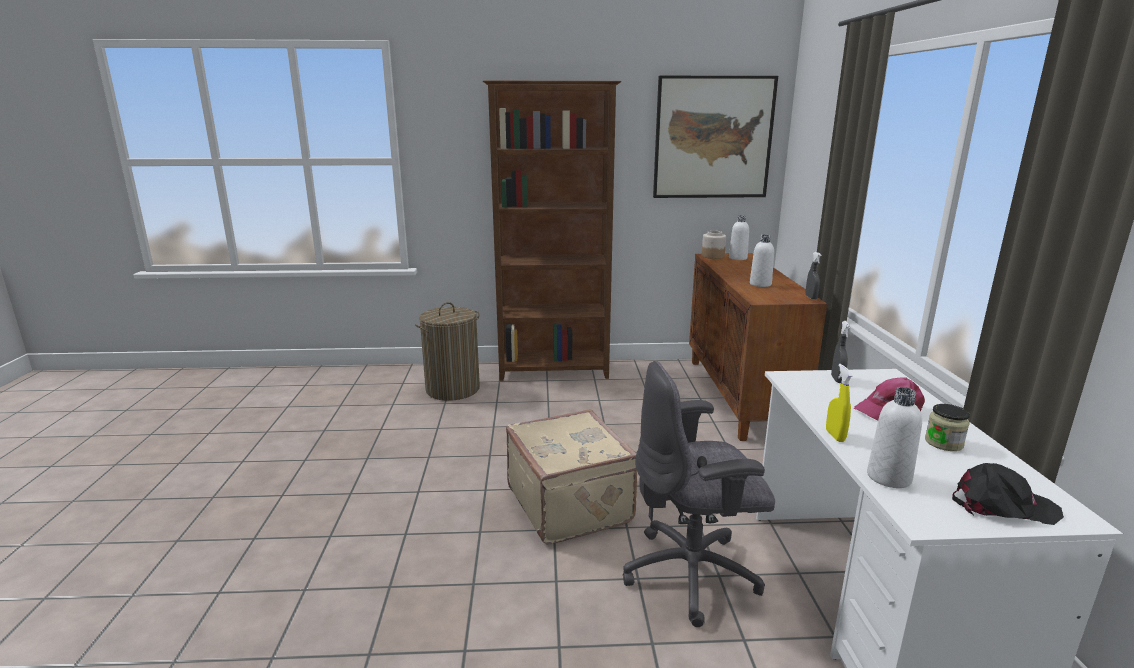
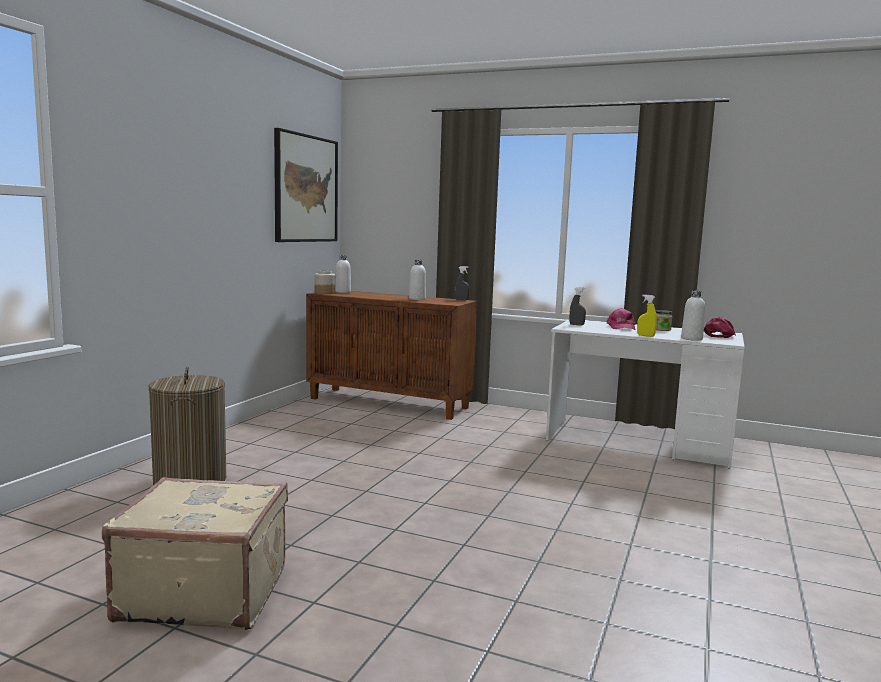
camera: 65 degrees left, 10 degrees down
(554, 371) = (235, 437): brown bookcase -> none
(571, 504) = (479, 479): beige suitcase -> beige suitcase (204, 592)
(693, 574) = (589, 468): grey office chair -> none
(1002, 506) = (720, 335): black cap -> pink cap

